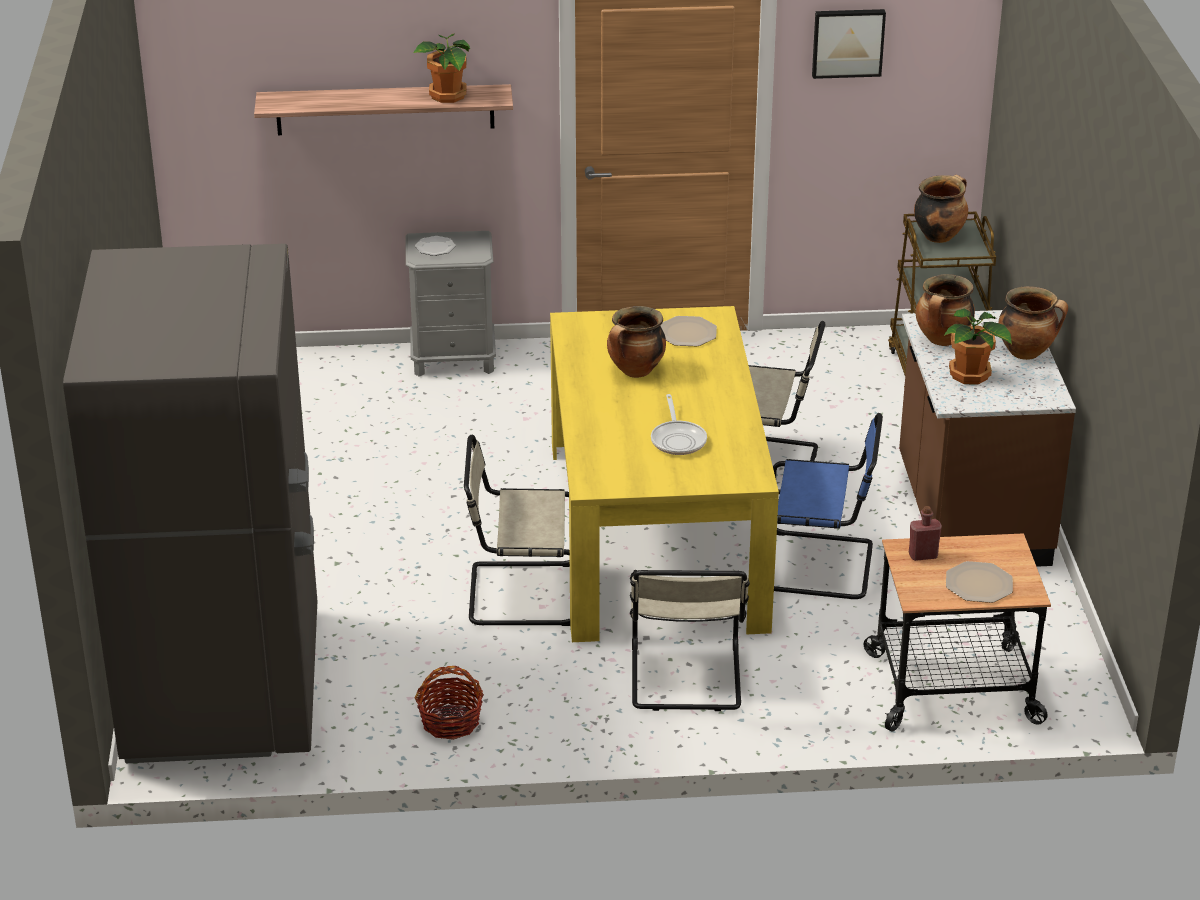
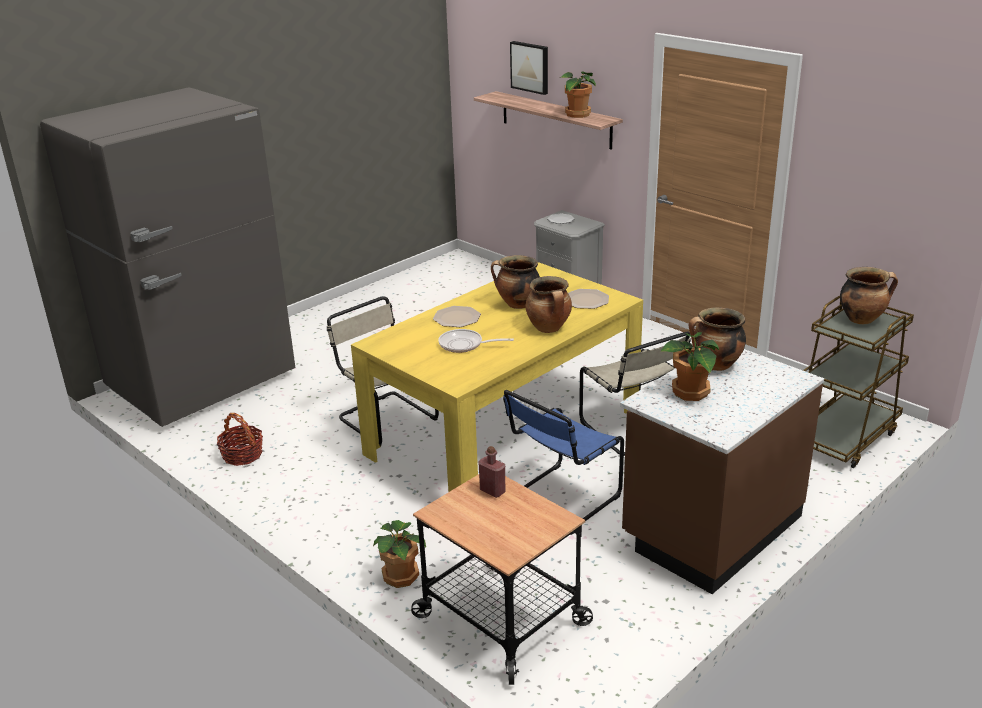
camera: 50 degrees right, 5 degrees down
(678, 439) = (464, 345): frying pan -> frying pan turned 60 degrees clockwise
(685, 679) = (375, 508): beige chair -> none
(819, 712) = (402, 576): none -> potted plant
(821, 566) = (560, 499): blue chair -> blue chair turned 75 degrees clockwise
(847, 42) = (848, 140): picture -> picture (530, 67)
(979, 583) = (490, 529): plate -> plate (457, 318)
(1027, 352) = (762, 400): cooking pot -> cooking pot (549, 329)

